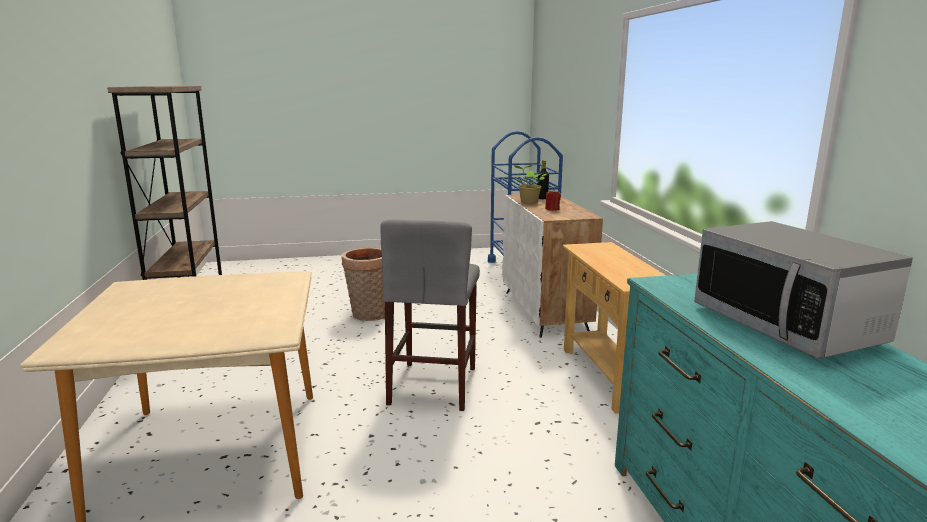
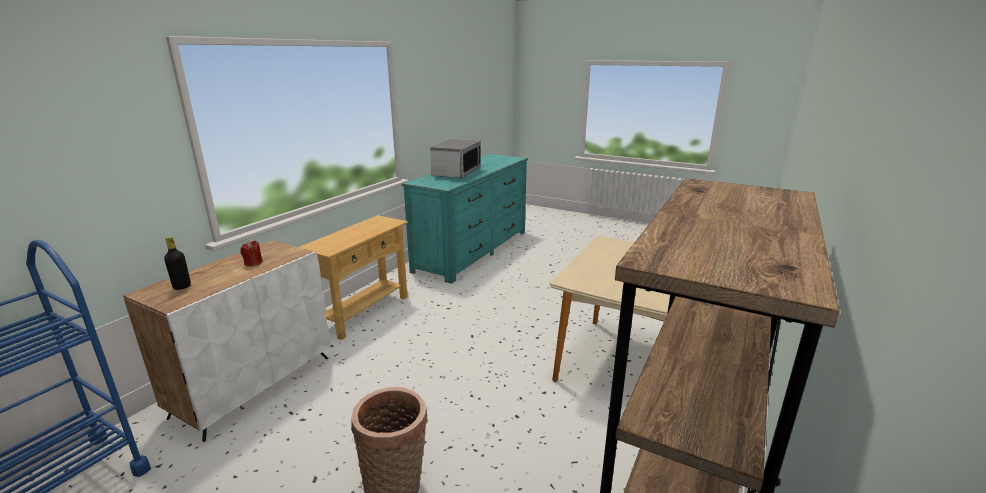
camera: 140 degrees left, 5 degrees up
(434, 385) = (464, 353): grey stool -> none
(528, 202) = (223, 283): potted plant -> none

